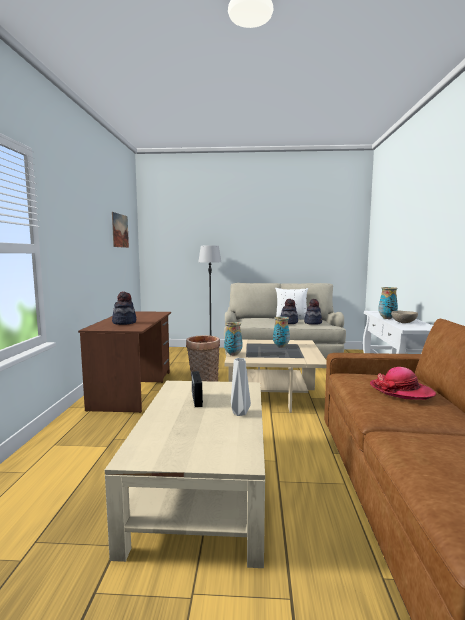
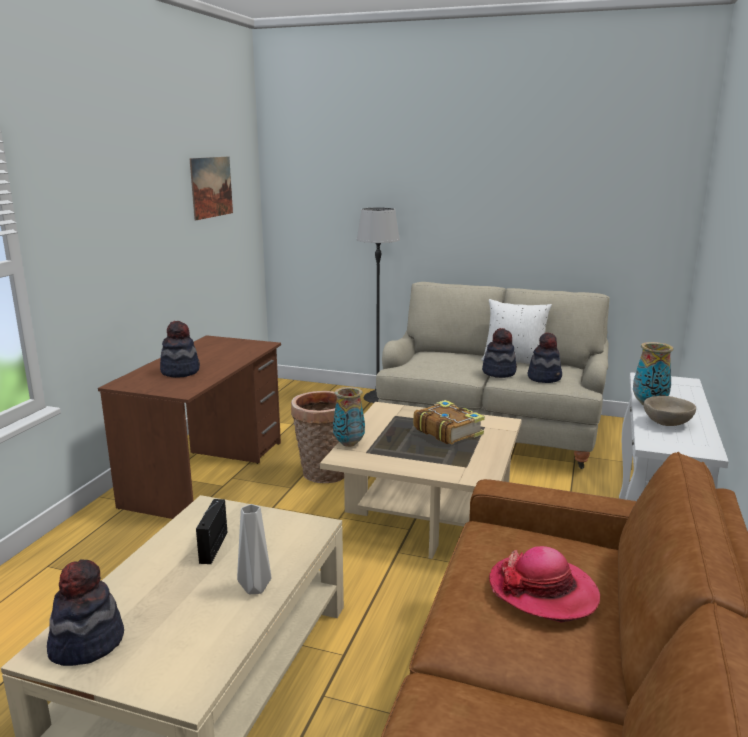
camera: 15 degrees right, 10 degrees up
(156, 449) = (87, 643): none -> hat
(280, 346) = (447, 431): vase -> book

